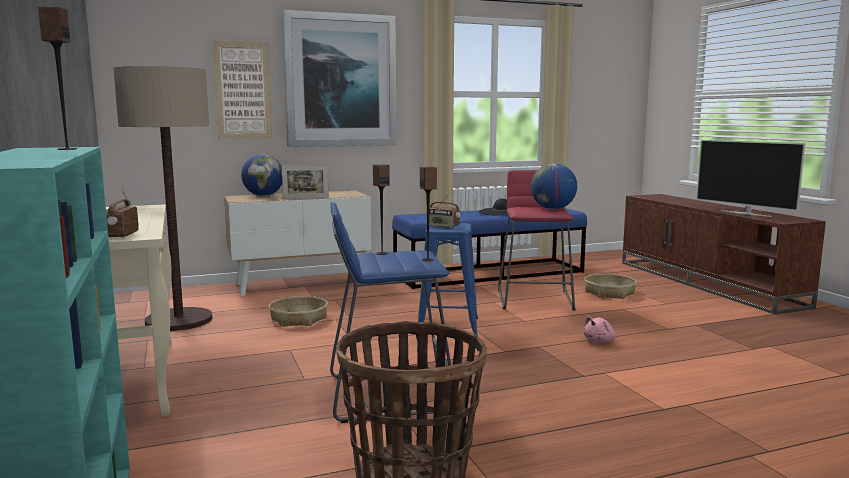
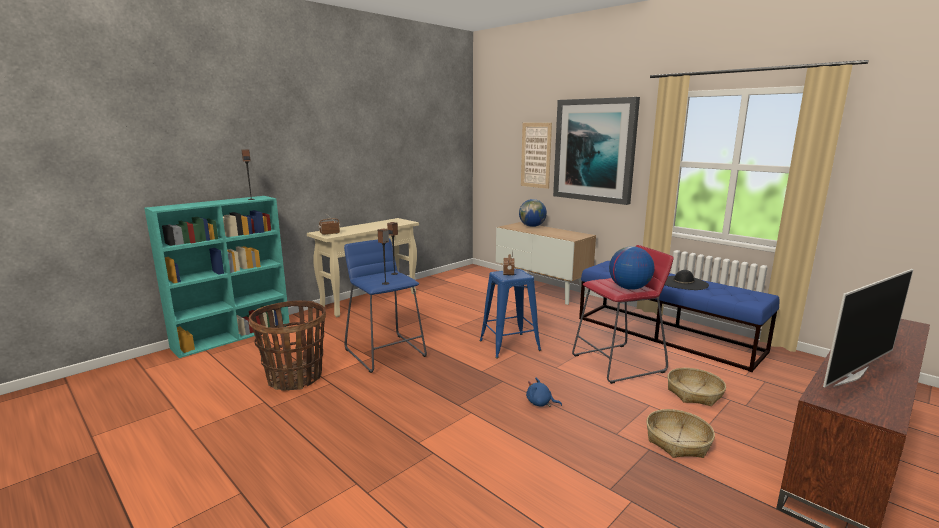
camera: 65 degrees right, 5 degrees up
(179, 320) = (446, 285): floor lamp -> none
(299, 319) = (477, 306): basket -> basket (678, 441)
(305, 198) = (539, 233): picture frame -> none
(600, 341) = (540, 403): pink plush toy -> blue plush toy
(745, 213) = (849, 376): television -> television turned 150 degrees counterclockwise

